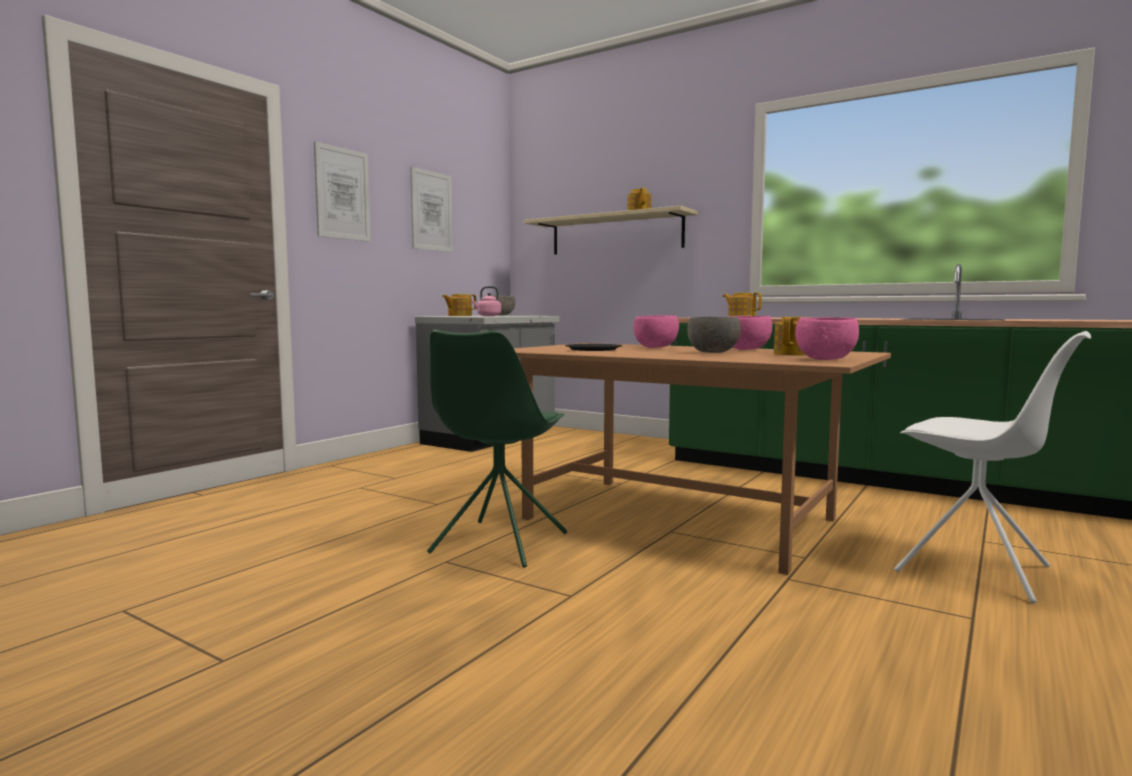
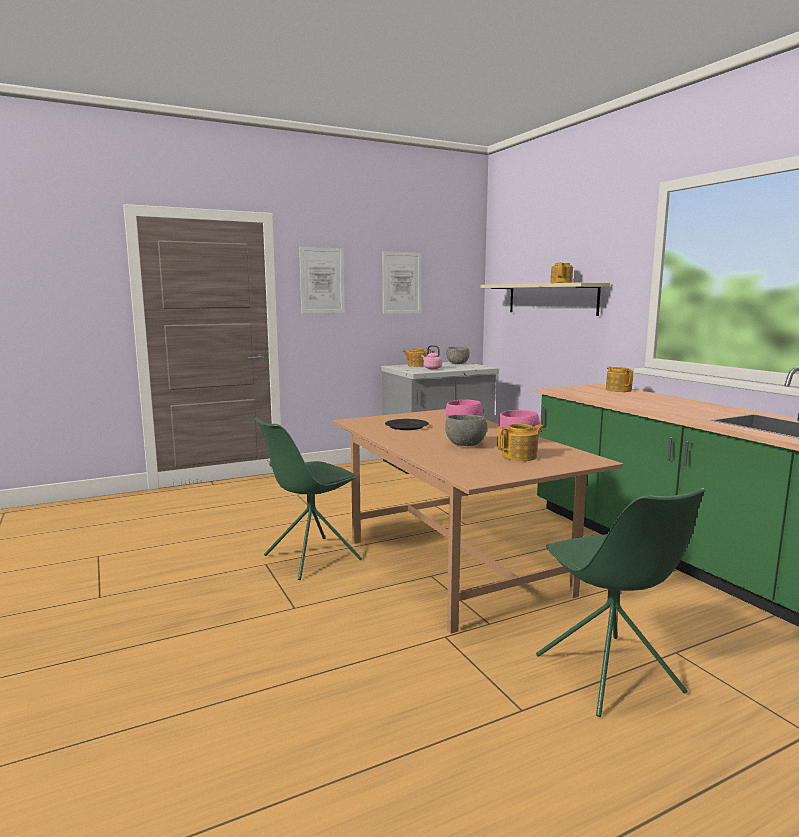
camera: 30 degrees right, 5 degrees up
(824, 359) = (499, 472): pink bowl -> none
(976, 570) = (609, 675): white chair -> green chair

